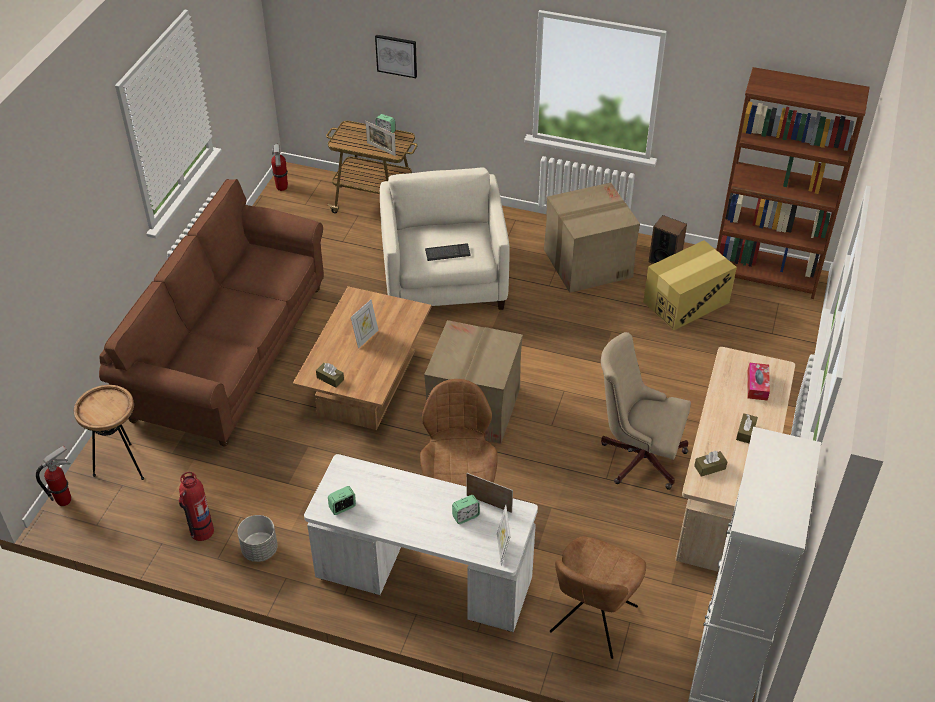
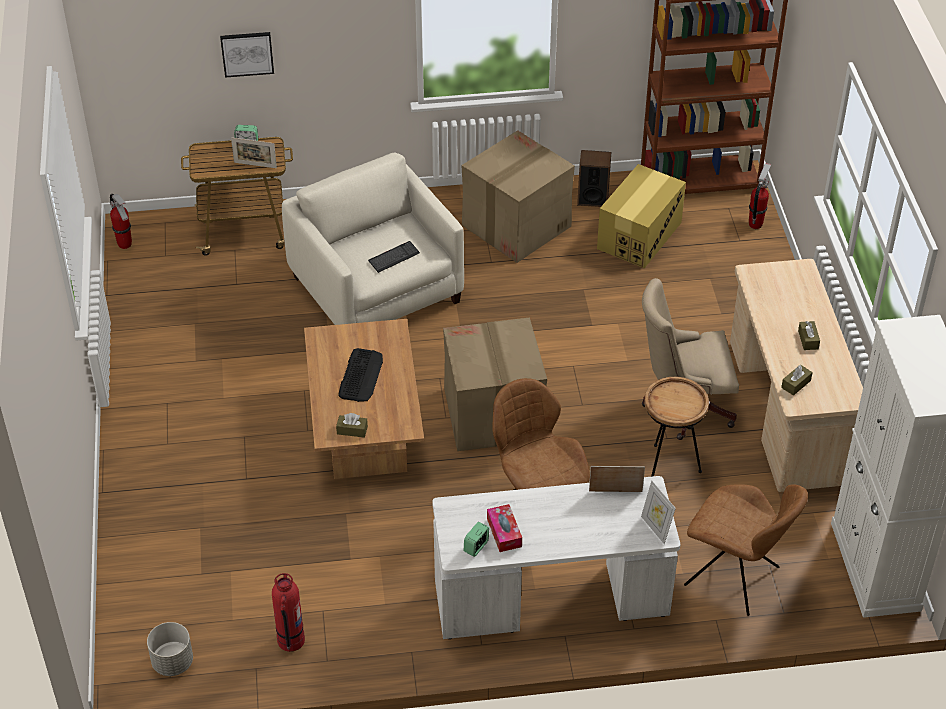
camera: 25 degrees left, 0 degrees up
(64, 500) = (115, 666): fire extinguisher -> fire extinguisher (755, 224)
(122, 466) = (154, 607): brown side table -> brown side table (668, 467)
(229, 353) = (192, 446): brown sofa -> none
(260, 550) = (366, 635): grey planter -> grey planter (173, 662)
(365, 338) = (361, 375): picture frame -> keyboard
(465, 516) = (601, 511): alarm clock -> none
(592, 622) = (735, 578): brown chair -> brown chair turned 60 degrees counterclockwise
(757, 385) = (792, 292): tissue box -> tissue box (504, 532)

